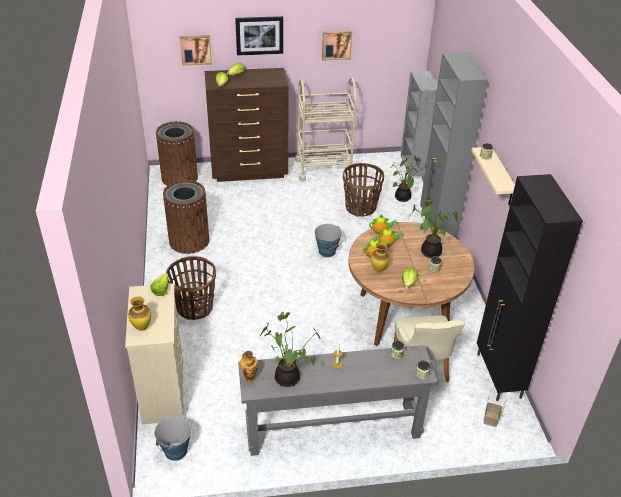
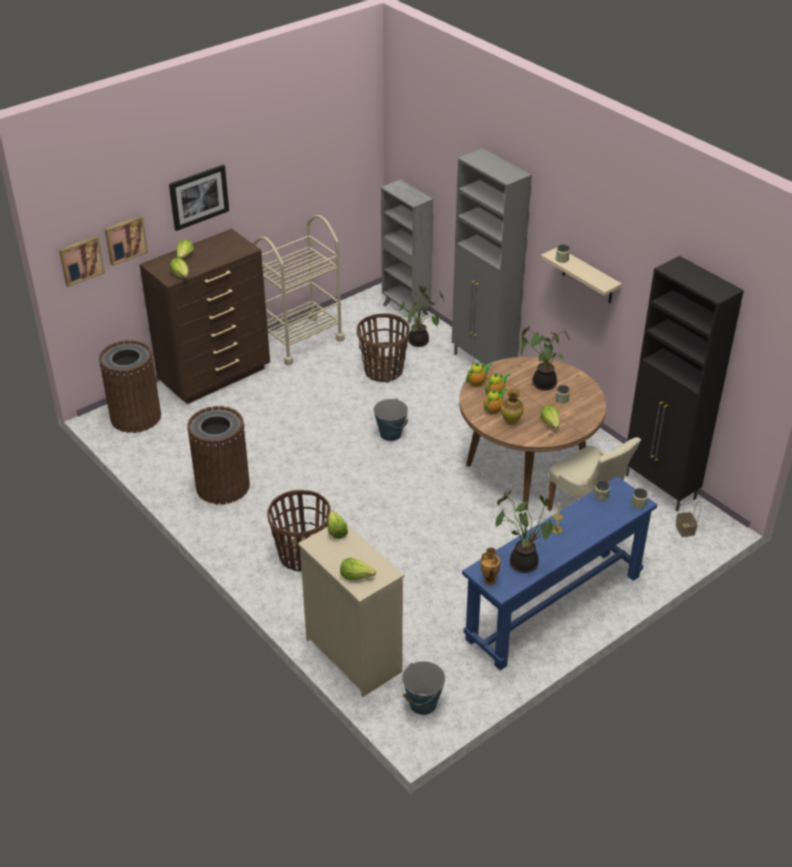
camera: 30 degrees left, 0 degrees up
(142, 327) = (356, 575): vase -> lettuce
(333, 428) = (554, 607): grey console table -> blue console table
(336, 44) = (286, 180): picture -> picture (81, 260)

